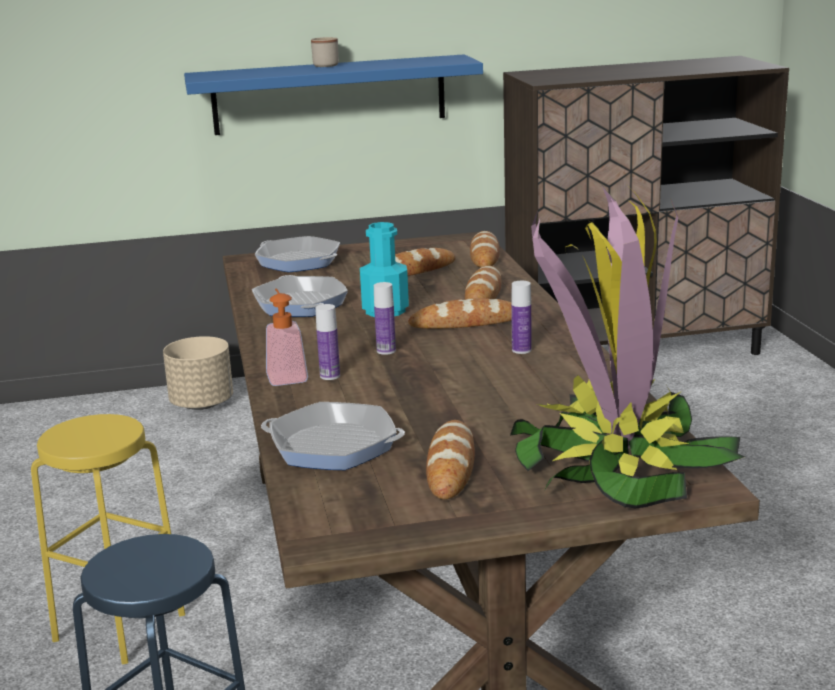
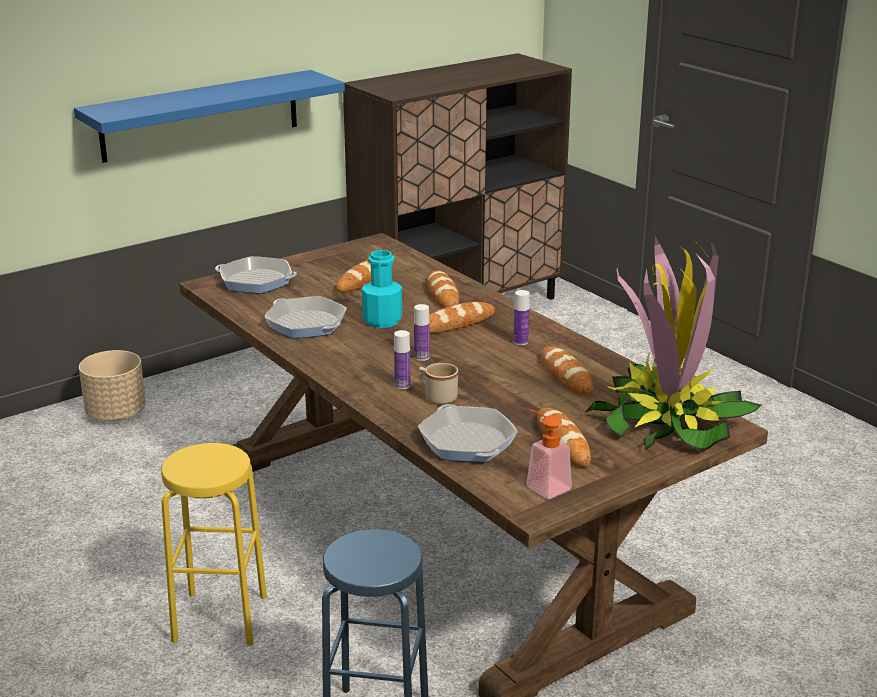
camera: 25 degrees left, 5 degrees up
(286, 375) = (368, 390): soap dispenser -> soap dispenser (543, 485)
(324, 65) = (201, 91): beige mug -> beige mug (437, 397)
(333, 446) = (467, 442): frying pan -> frying pan turned 75 degrees clockwise
(484, 255) = (407, 257): bread -> bread (566, 375)

